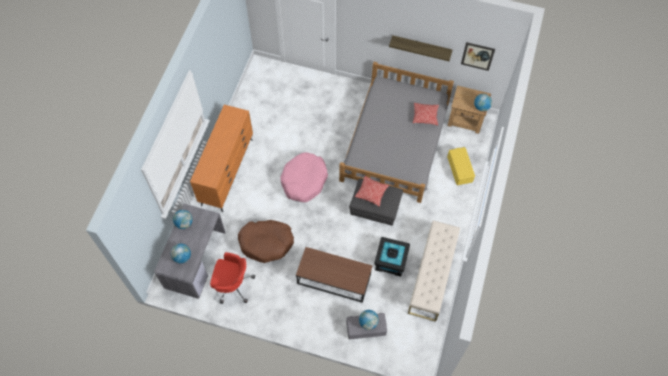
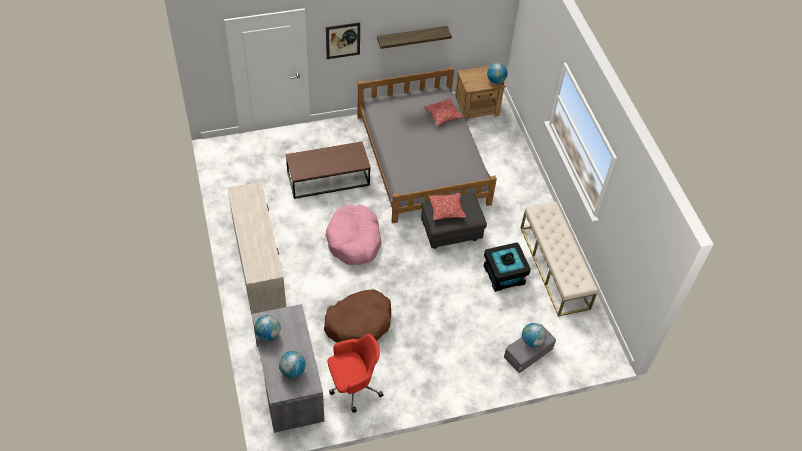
camera: 35 degrees left, 10 degrees down
(227, 172) = (260, 272): orange dresser -> beige dresser
(334, 279) = (459, 322): brown coffee table -> brown coffee table (328, 179)
(460, 169) = (506, 156): yellow storage box -> none
(477, 56) = (475, 23): picture -> picture (343, 40)

